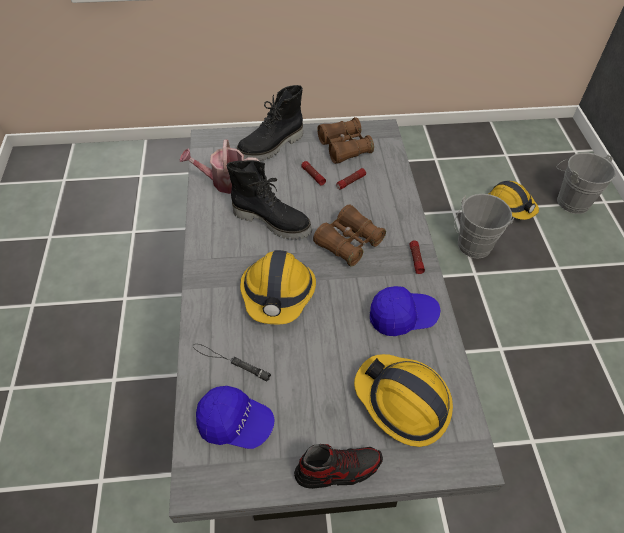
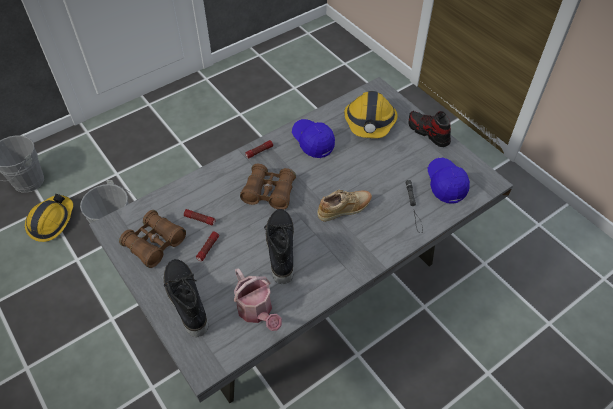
camera: 120 degrees left, 0 degrees up
(271, 147) = (185, 301): black boot -> black boot turned 135 degrees counterclockwise
(278, 293) = (344, 210): hard hat -> beige shoe

